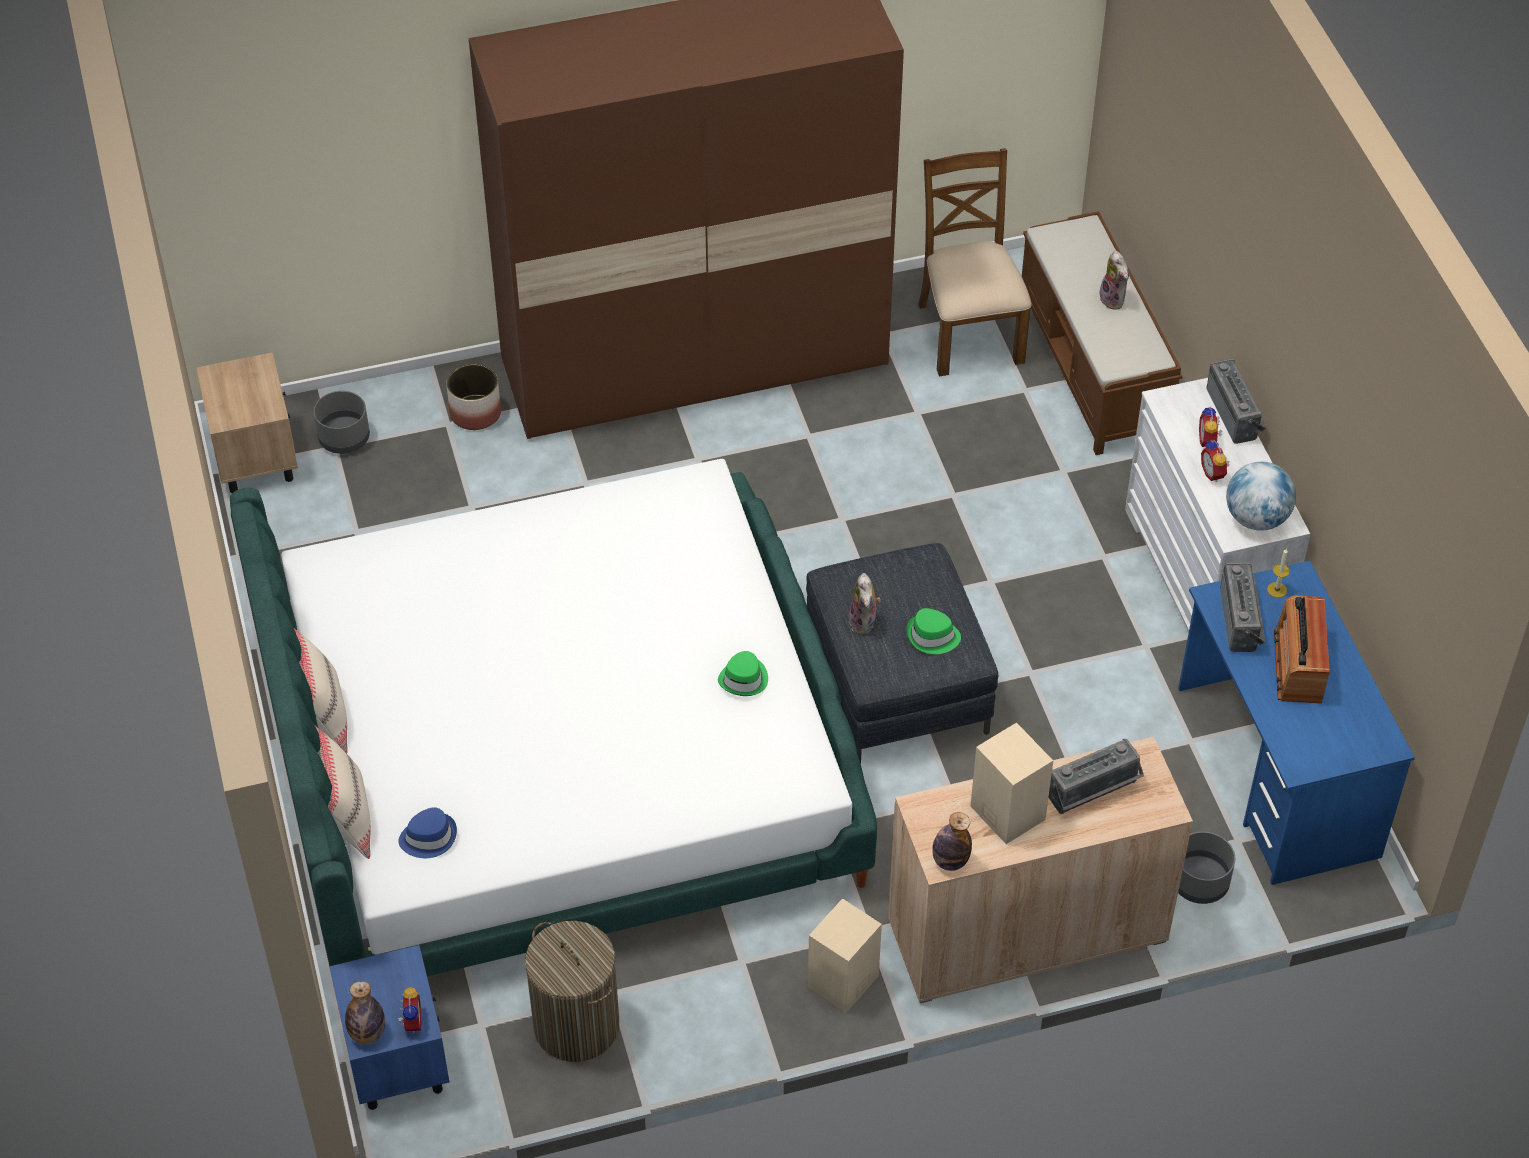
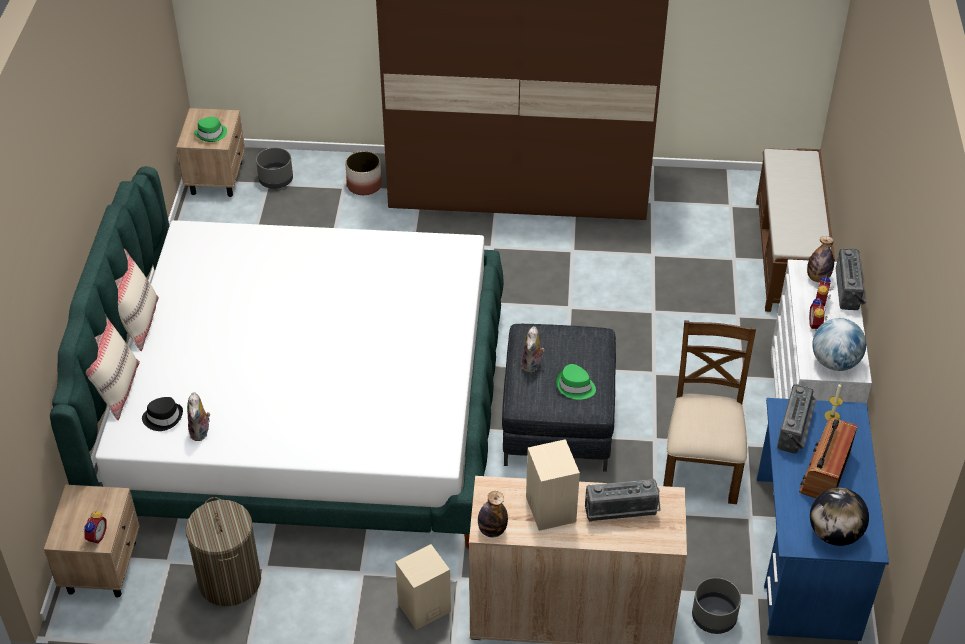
camera: 20 degrees right, 5 degrees down
(367, 1033) = (64, 535): bottle -> bottle (817, 278)
(397, 1059) = (103, 566): blue nightstand -> beige nightstand
(428, 837) = (163, 417): blue hat -> black hat
(744, 679) = (425, 375): green hat -> green hat (211, 134)
(968, 332) = (711, 214): brown chair -> brown chair (701, 465)
(1114, 299) = (806, 205): plush toy -> plush toy (201, 432)
(1339, 740) = (834, 534): none -> globe

